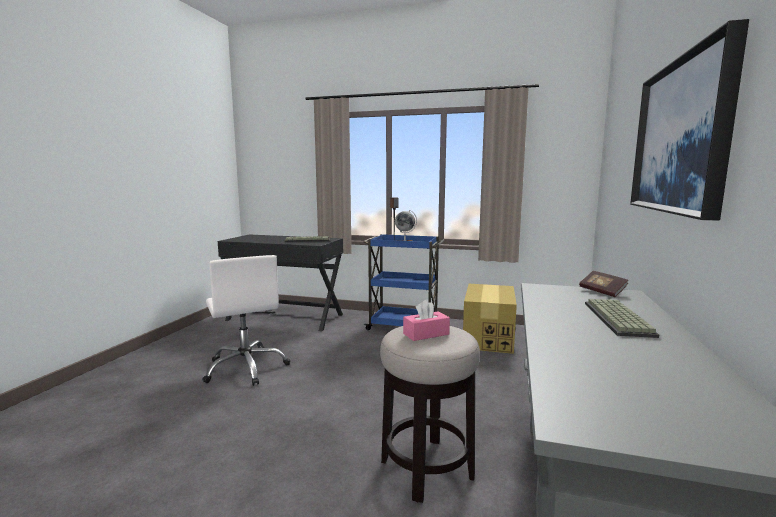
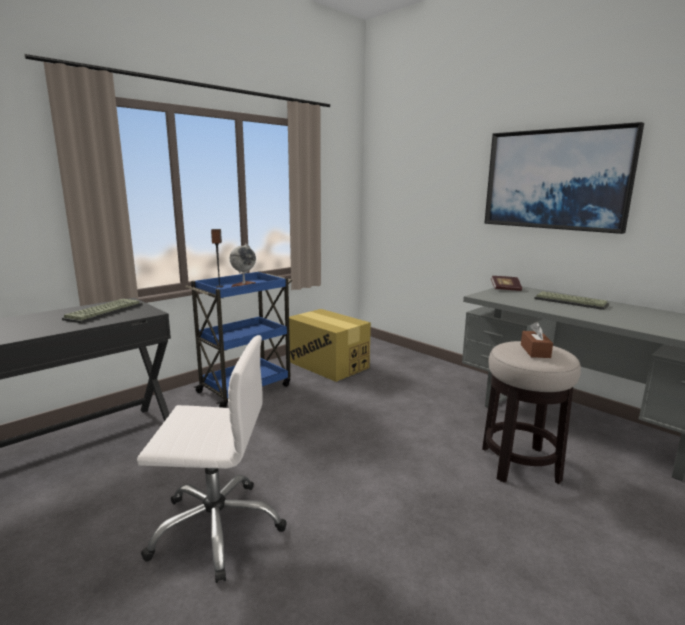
camera: 60 degrees left, 5 degrees up
(426, 334) = (535, 351): pink tissue box -> brown tissue box

